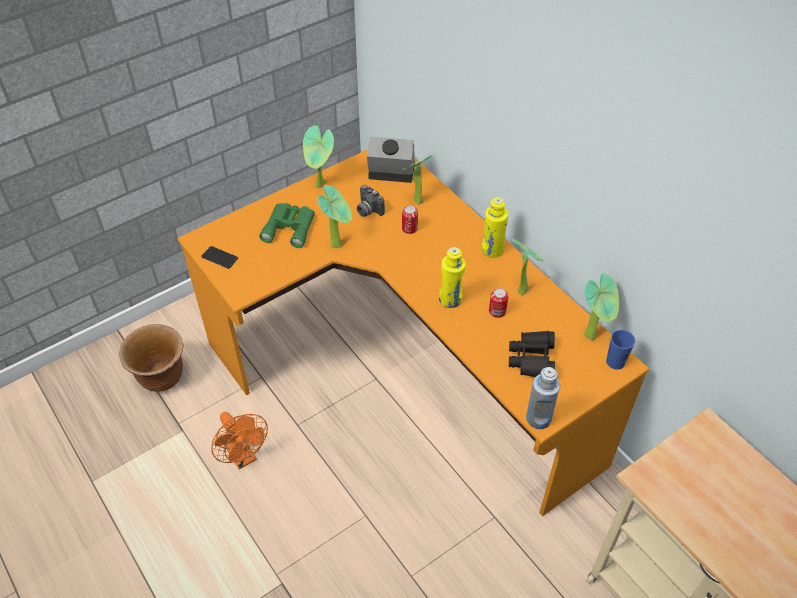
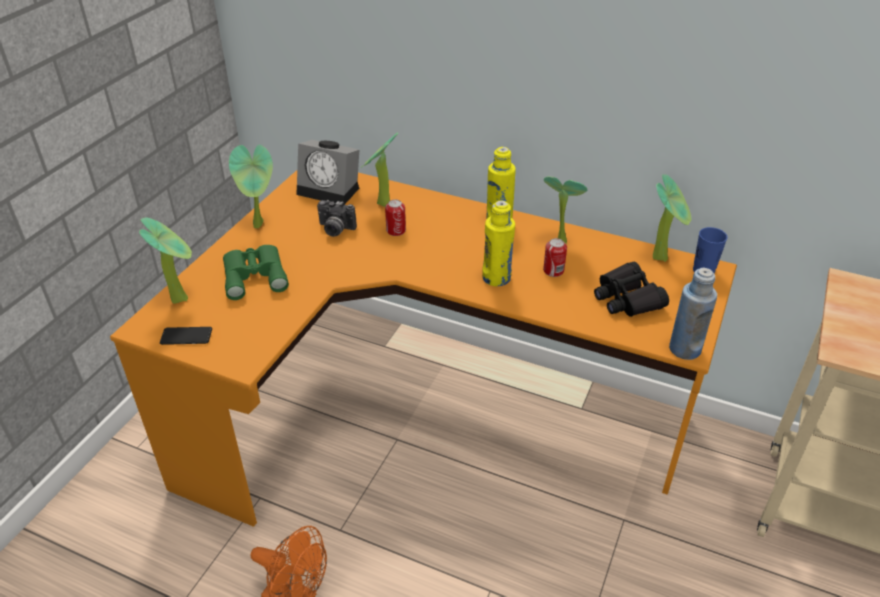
camera: 30 degrees left, 10 degrees down
(162, 378) = (125, 558): brown planter -> none
(338, 244) = (327, 271): potted plant -> potted plant (181, 297)
(389, 173) = (331, 190): alarm clock -> alarm clock turned 135 degrees counterclockwise

